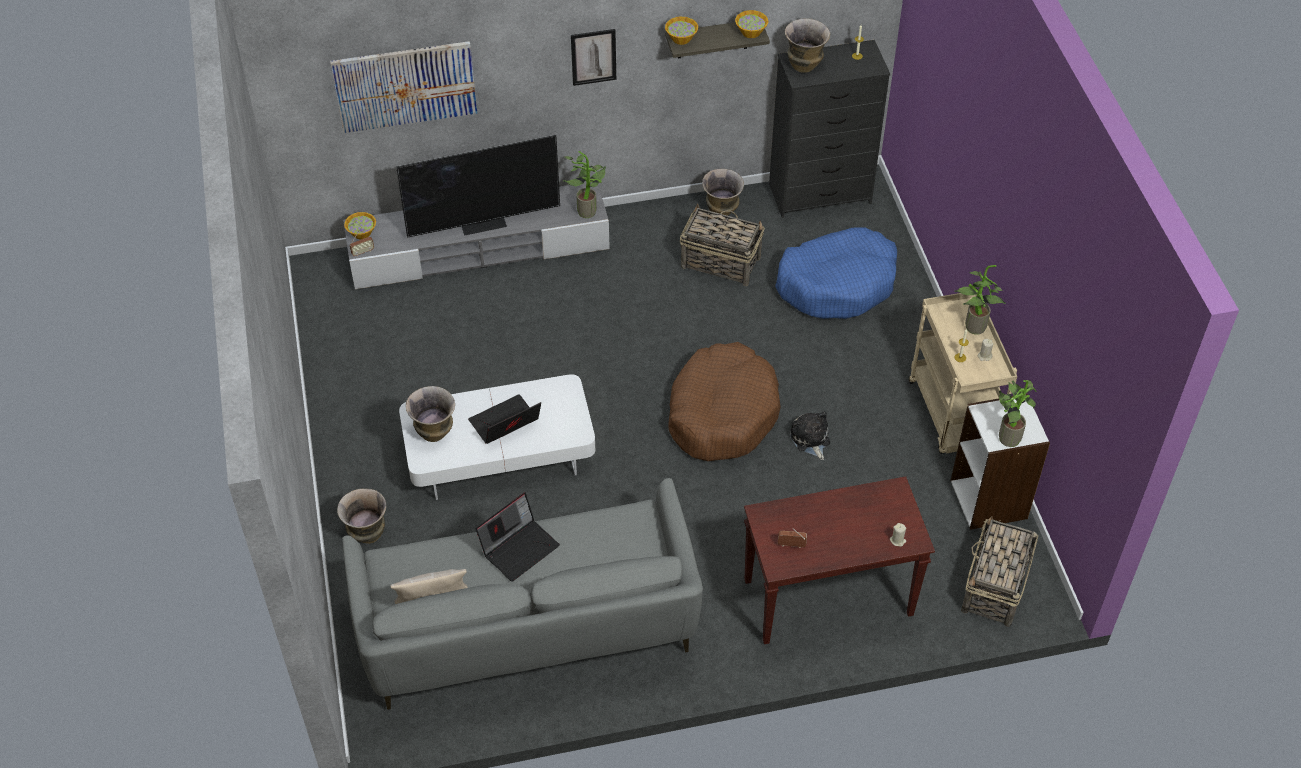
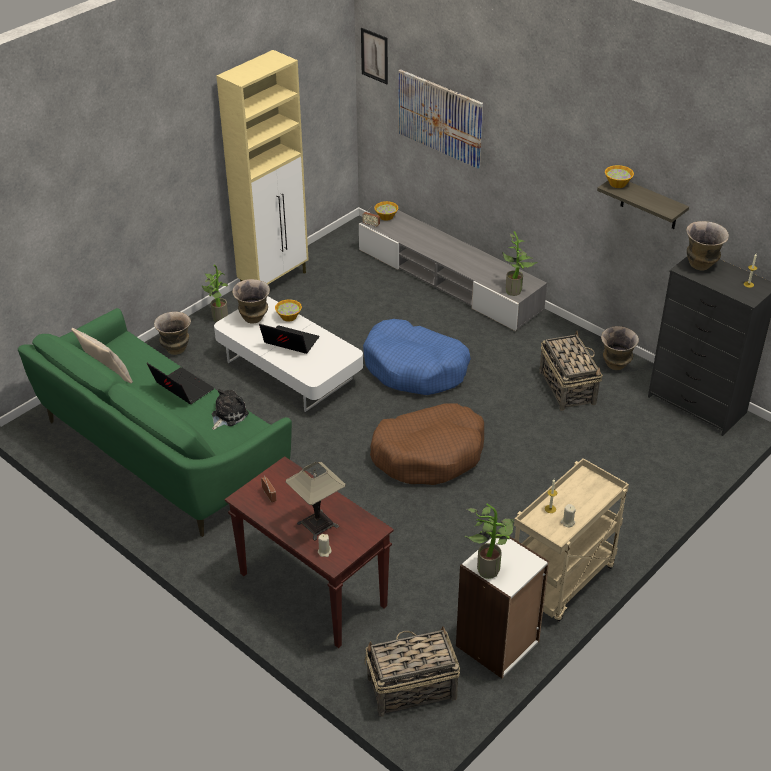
camera: 55 degrees right, 10 degrees down
(332, 388) = (274, 281): none -> beige cabinet
(484, 222) = (451, 256): television -> none
(519, 547) = (181, 388): laptop -> laptop turned 150 degrees counterclockwise
(528, 628) = (160, 451): grey sofa -> green sofa
(593, 57) = (561, 167): picture -> picture (374, 56)
(750, 32) = (668, 208): bowl -> bowl (289, 316)
(810, 439) = (452, 511): plush toy -> plush toy (228, 415)
(837, 284) = (619, 455): blue dog bed -> blue dog bed (415, 368)
(859, 528) = (317, 525): none -> table lamp
(972, 328) = (589, 502): potted plant -> potted plant (218, 317)

